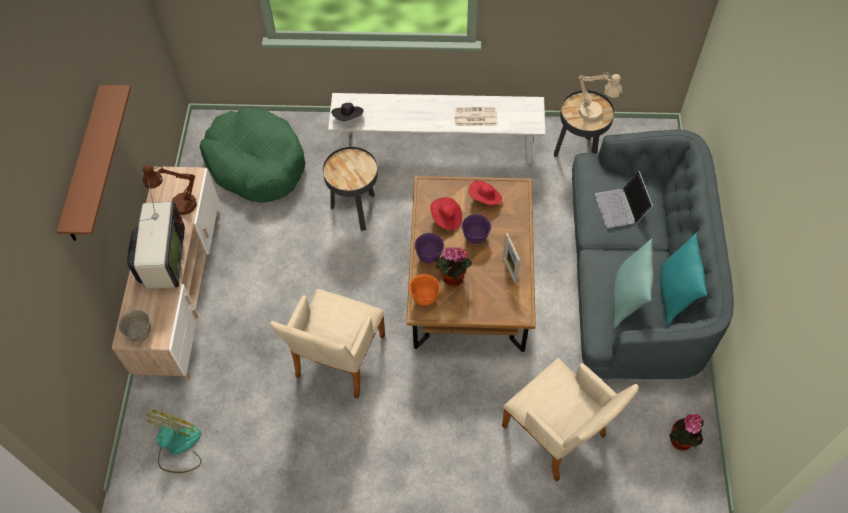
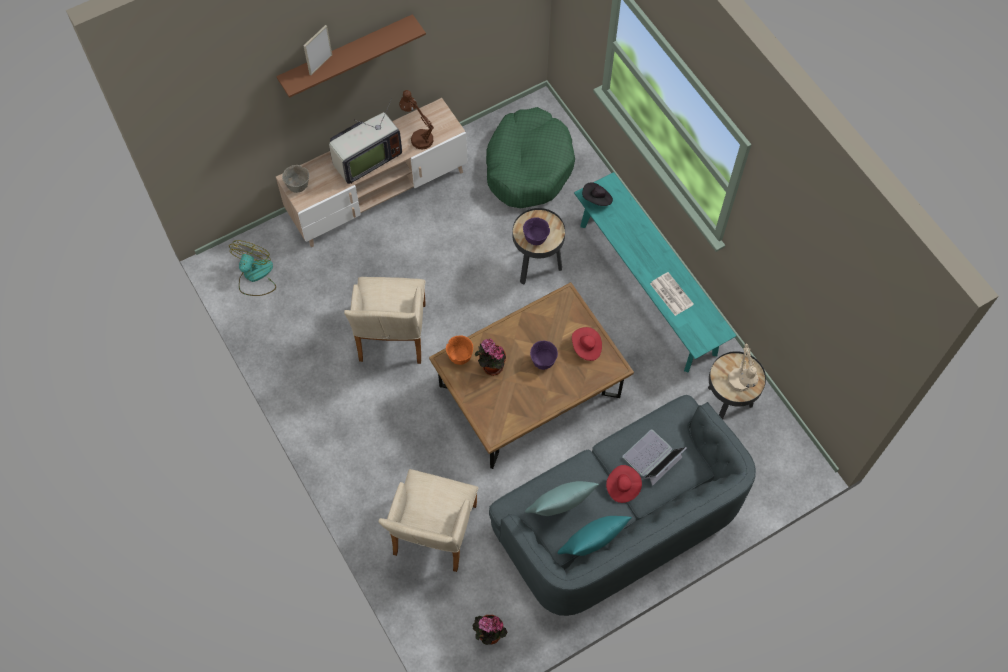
camera: 55 degrees right, 5 degrees up
(178, 447) = (255, 276): fan -> fan turned 60 degrees counterclockwise
(337, 361) = (391, 337): beige armchair -> beige armchair turned 75 degrees counterclockwise
(429, 255) = (501, 337): purple bowl -> purple bowl (536, 238)
(437, 146) = (647, 288): white bench -> turquoise bench
(446, 219) = (545, 330): red hat -> red hat (622, 487)
(509, 270) = (528, 404): picture frame -> picture frame (320, 64)

